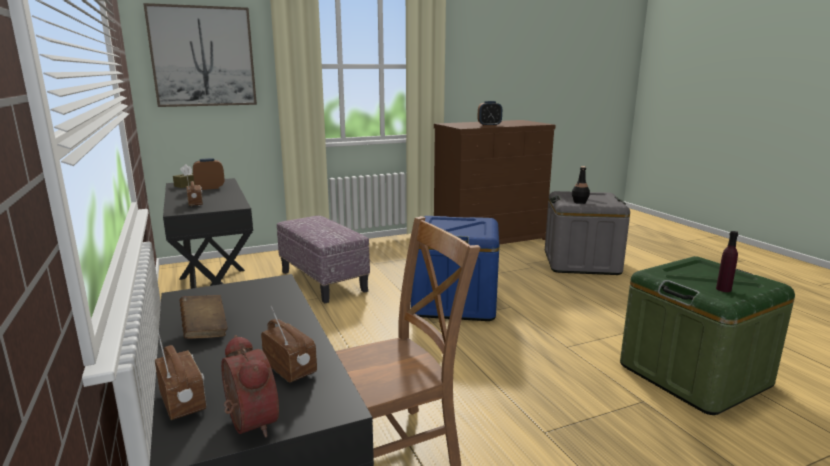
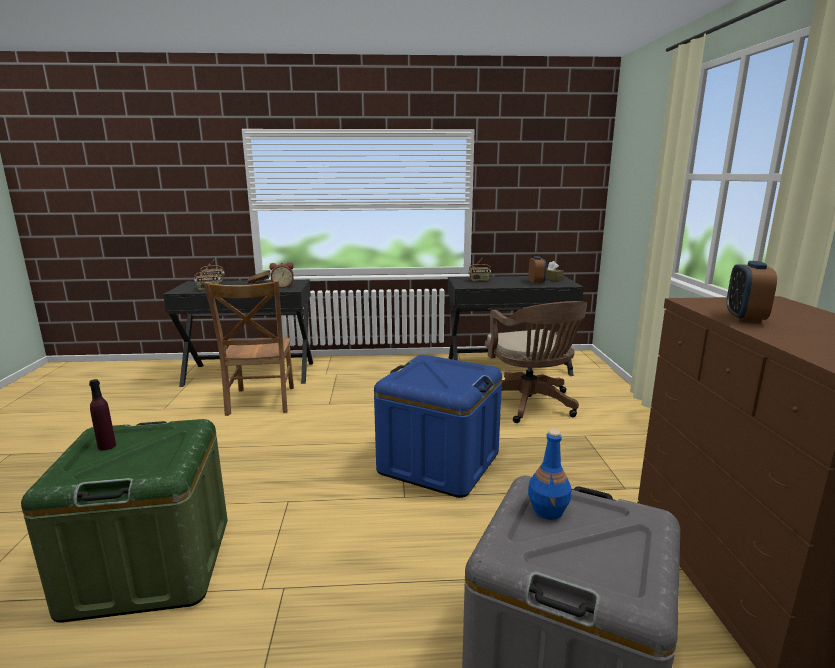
camera: 110 degrees right, 0 degrees up
(203, 57) = (636, 167): picture -> none
(247, 423) = (188, 285): alarm clock -> alarm clock (283, 286)
(324, 281) = (530, 405): ottoman -> brown office chair
(579, 202) = (548, 511): black bottle -> blue bottle

